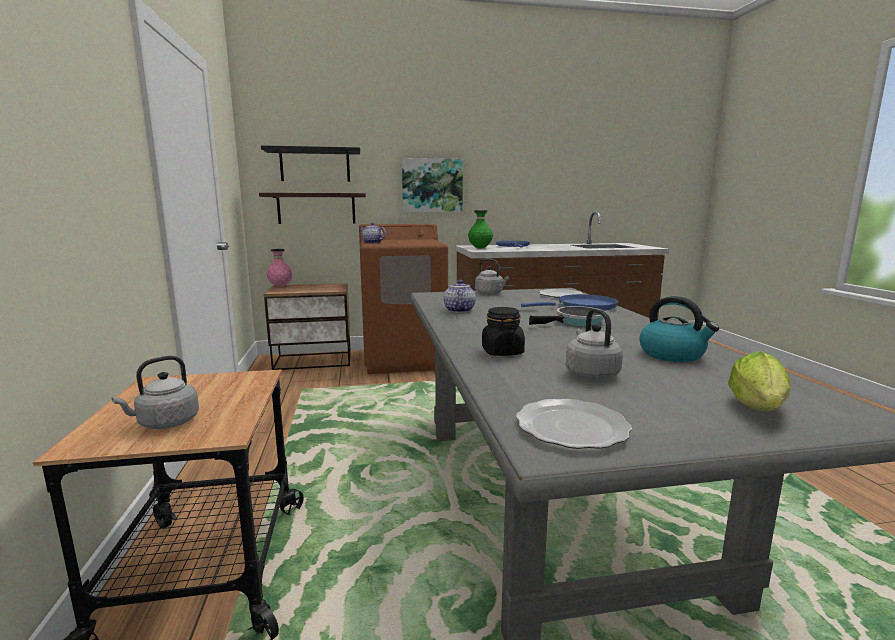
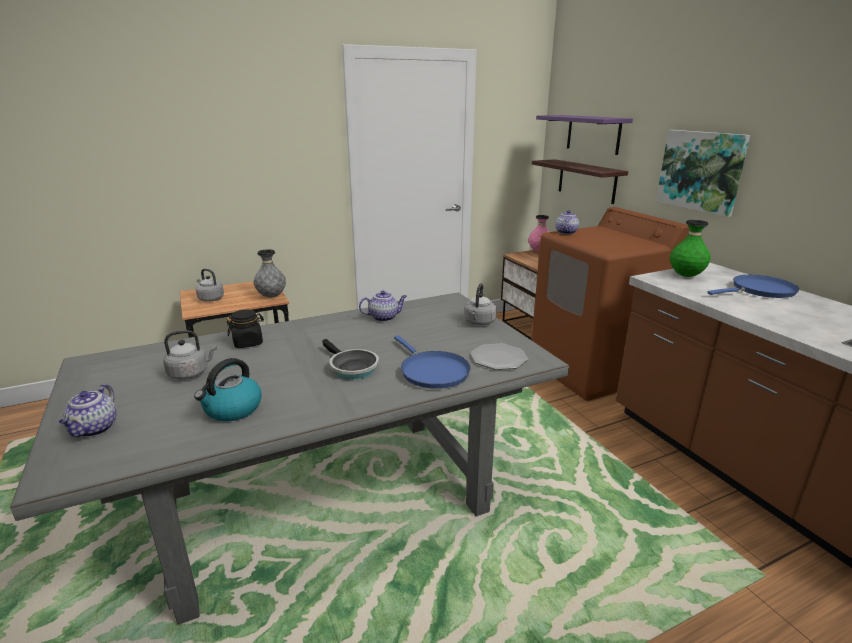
camera: 75 degrees right, 10 degrees up
(240, 378) = (271, 296): none -> grey vase
(315, 165) = (593, 134): black shelf -> purple shelf
(570, 427) = (106, 367): plate -> none
(758, 410) = (94, 429): lettuce -> teapot

